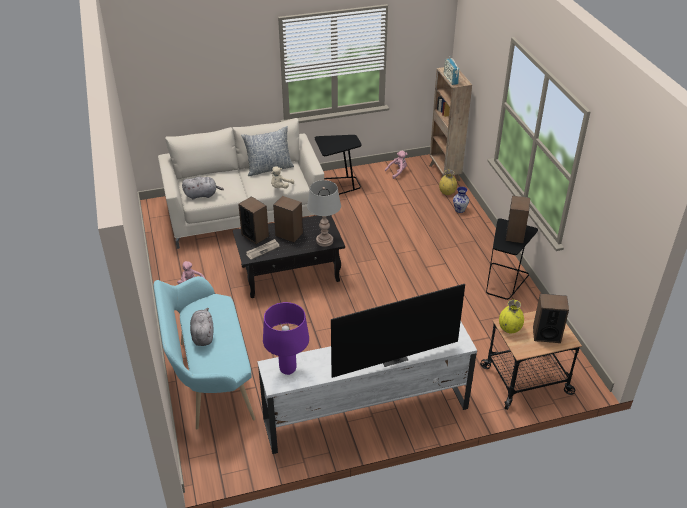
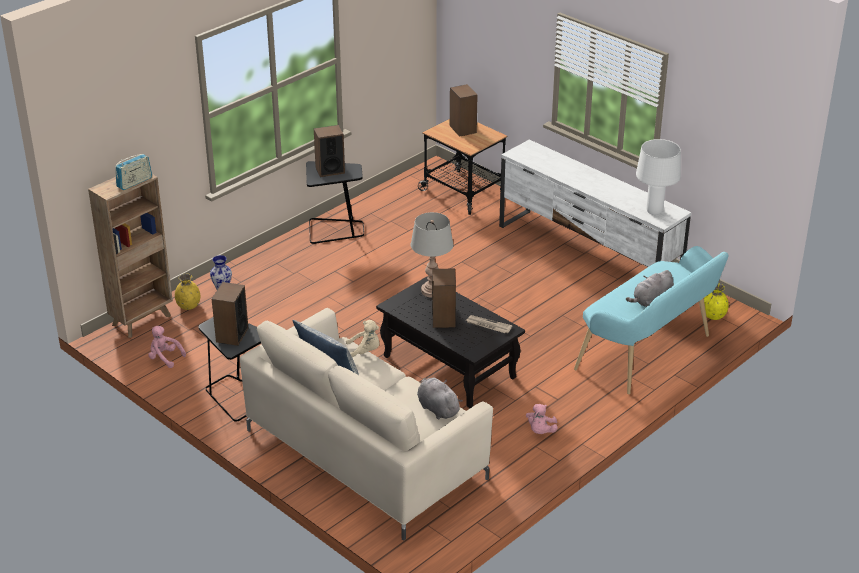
camera: 120 degrees left, 5 degrees down
(255, 235) = (468, 341): speaker -> speaker (232, 335)
(288, 369) = (654, 211): purple table lamp -> white table lamp
(393, 357) = (581, 170): television -> none
(509, 328) = (473, 145): yellow vase -> yellow vase (714, 316)

